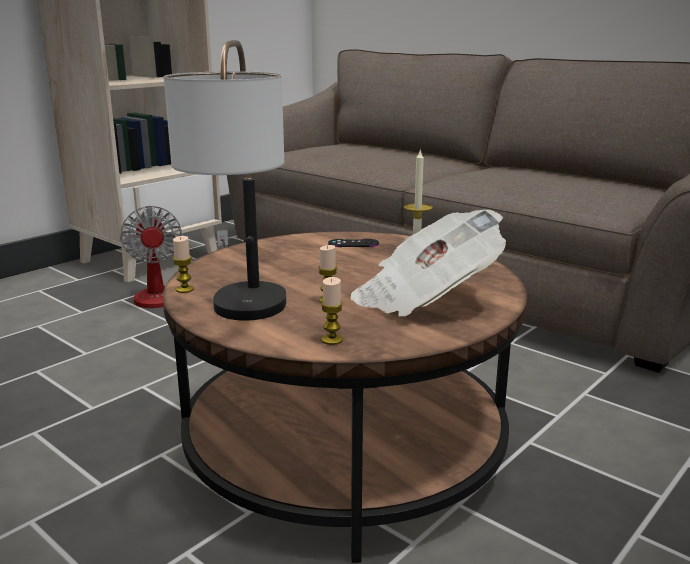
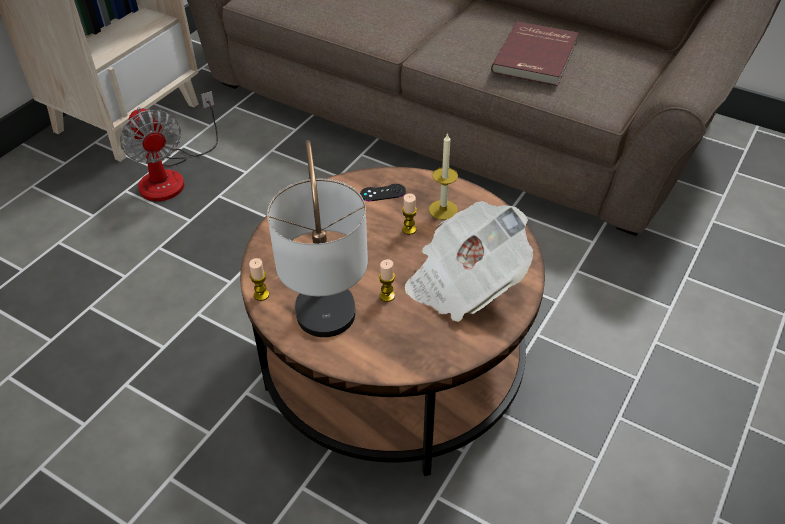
camera: 10 degrees left, 25 degrees up
(332, 340) = (406, 355): candle -> candle (409, 229)
(541, 186) = (537, 57): none -> red book

